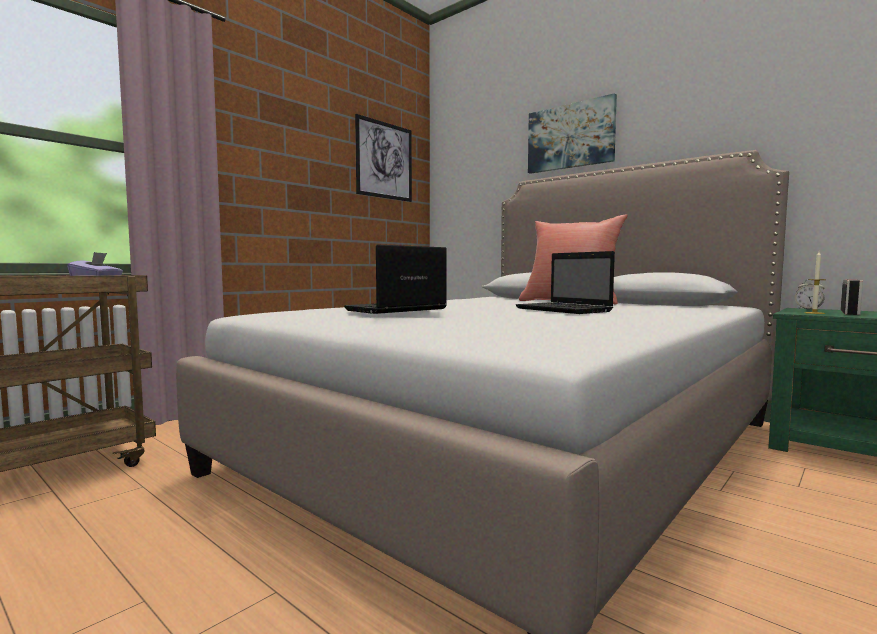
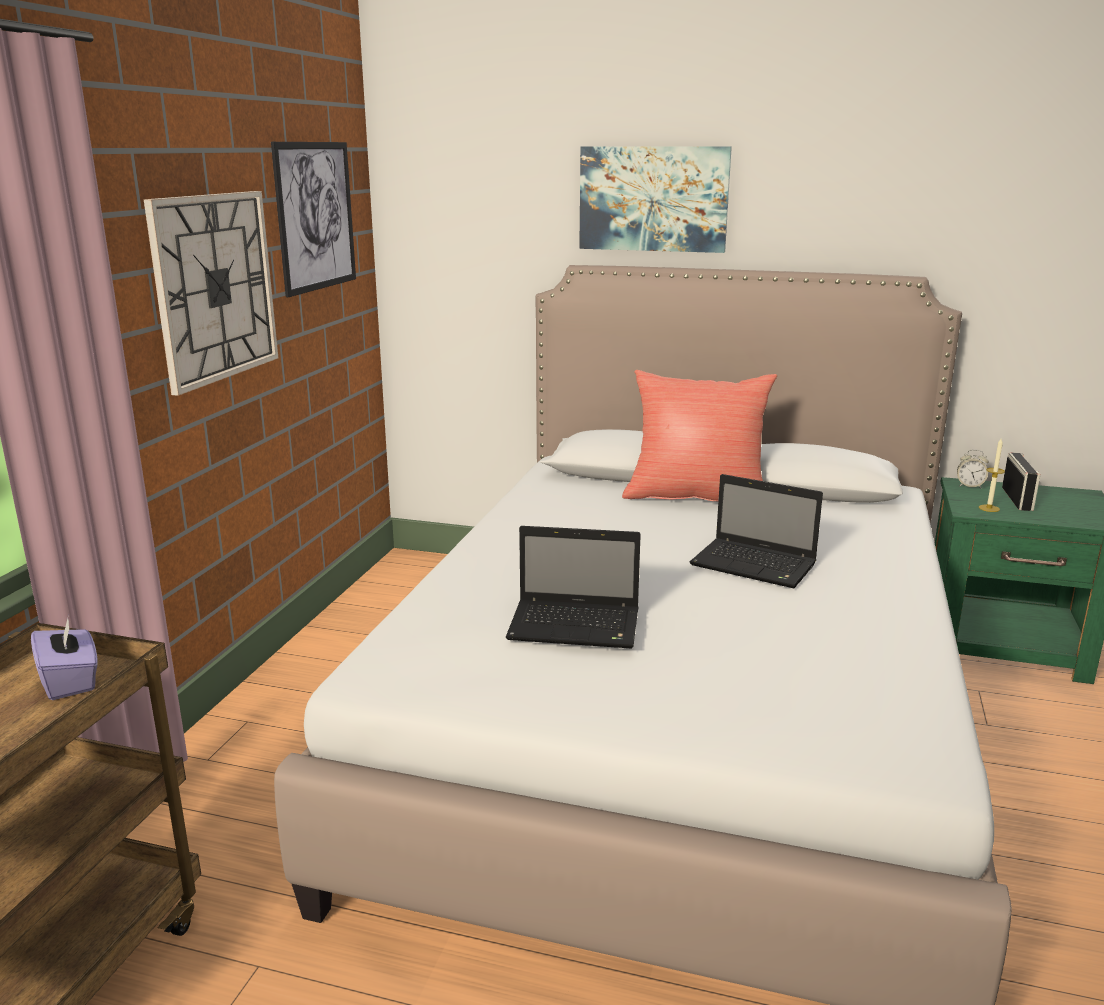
camera: 25 degrees left, 15 degrees up
(304, 171) = (215, 287): none -> wall clock
(395, 310) = (577, 626): laptop -> laptop turned 105 degrees counterclockwise

